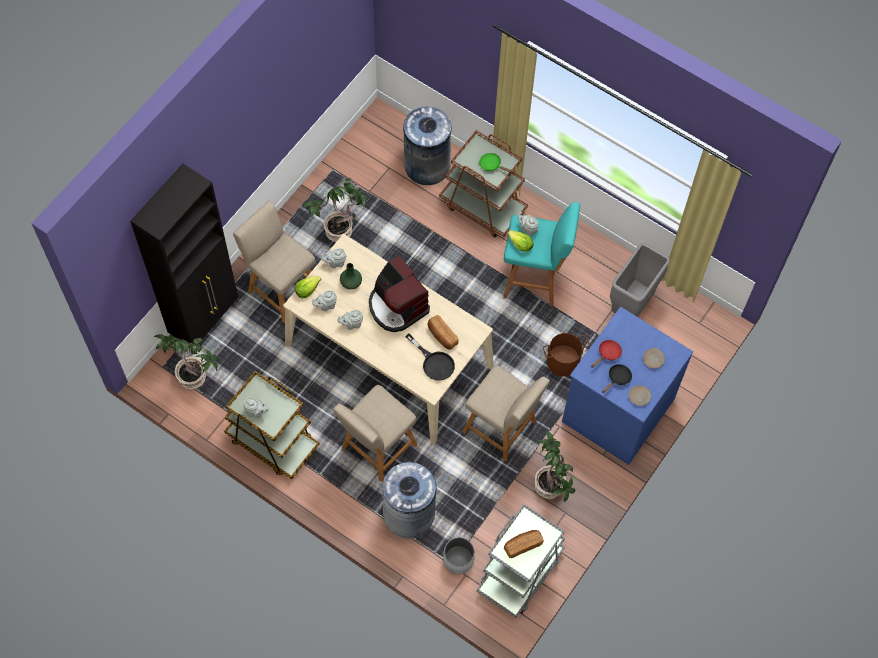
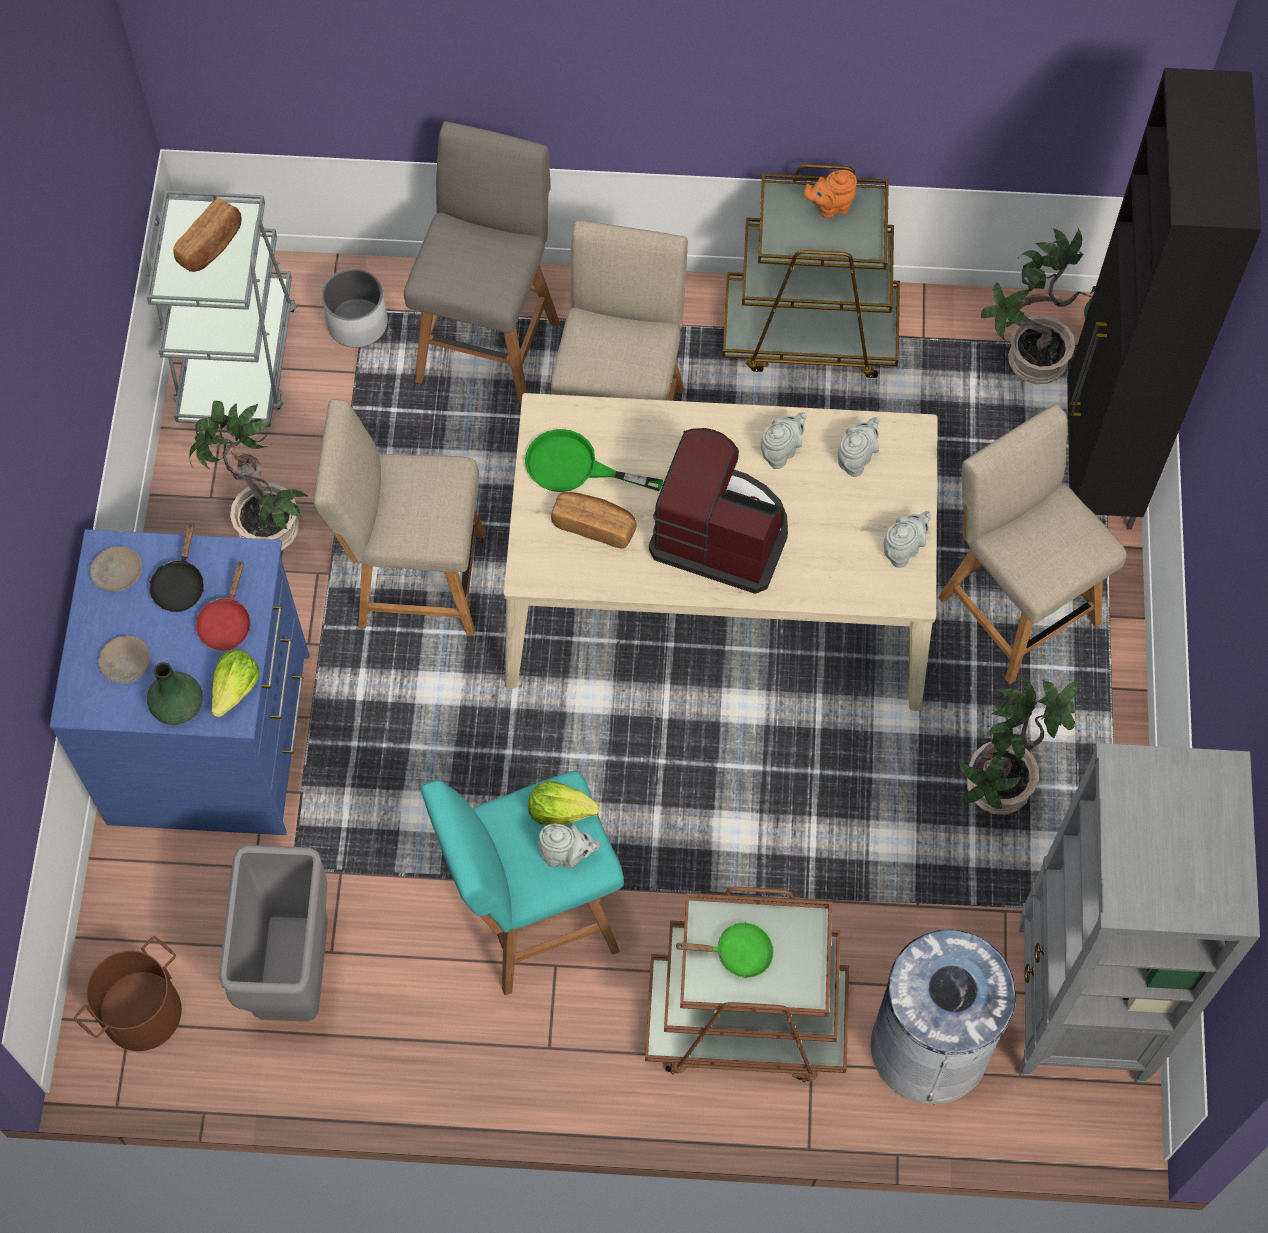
camera: 150 degrees right, 0 degrees up
(256, 412) = (830, 207): grey teapot -> orange teapot
(281, 288) = (1014, 604): beige chair -> beige chair turned 135 degrees counterclockwise
(307, 289) = (916, 468): lettuce -> lettuce (236, 689)
(351, 282) = (843, 528): green vase -> green vase (177, 706)
(368, 151) = (1079, 1005): none -> grey bookcase
(409, 514) = (489, 346): grey trash can -> grey stool
(434, 362) = (574, 467): black frying pan -> green frying pan
(563, 361) = (374, 774): brown bucket -> brown bucket (142, 1013)

